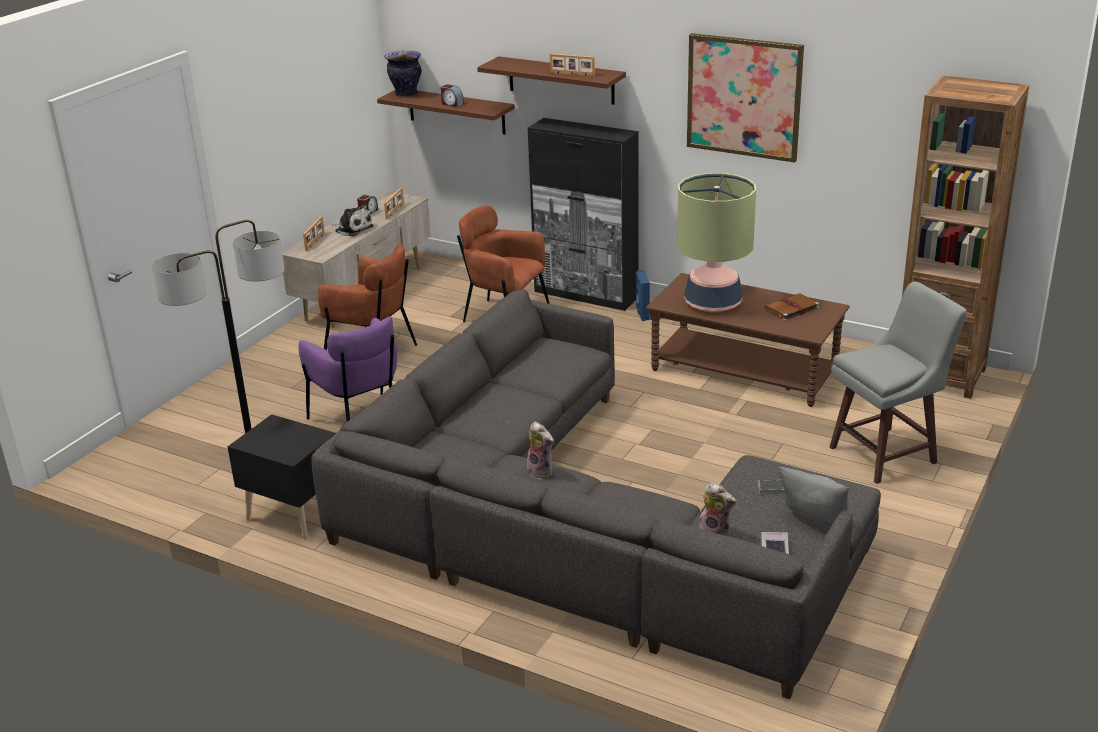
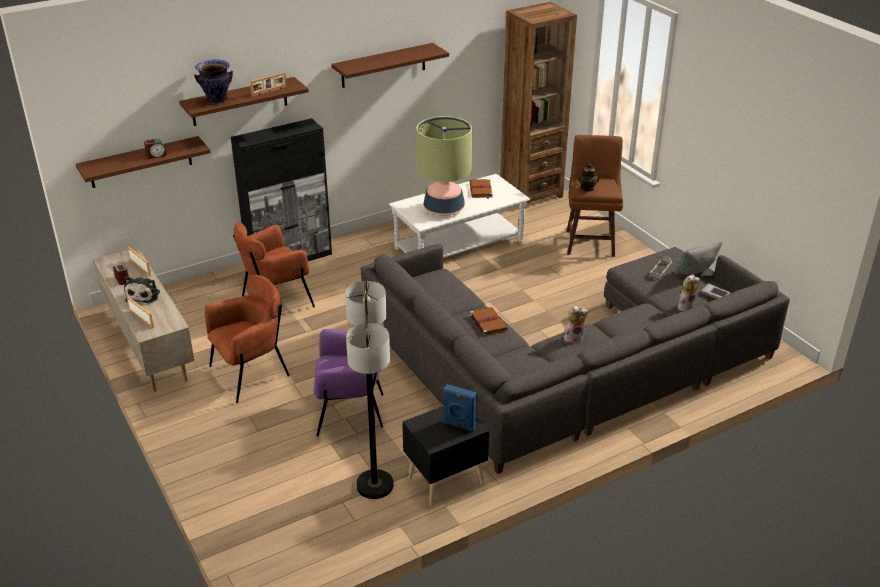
camera: 60 degrees left, 5 degrees up
(353, 229) = (144, 295): plush toy -> plush toy turned 120 degrees clockwise
(406, 94) = (99, 165): vase -> vase (217, 100)
(515, 408) = (488, 322): none -> brown book
(642, 314) = (345, 250): blue speaker -> blue speaker (459, 426)
(743, 371) = (458, 246): brown coffee table -> white coffee table
(744, 97) = (383, 65): picture -> brown shelf
(866, 357) = (587, 188): none -> teapot
(886, 455) = (590, 242): grey stool -> brown stool

